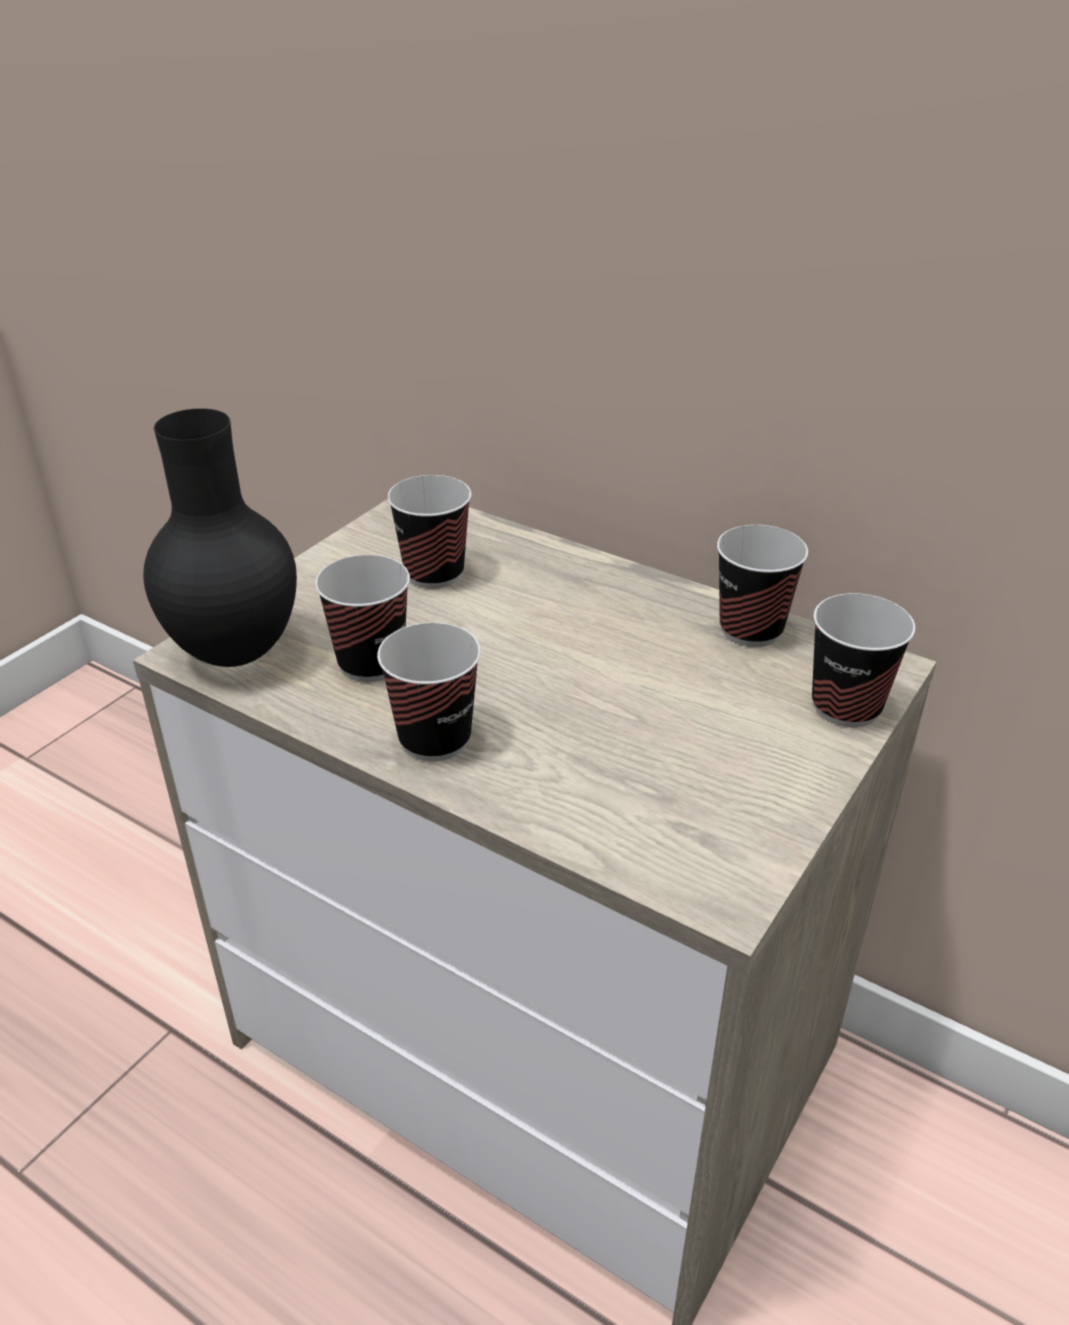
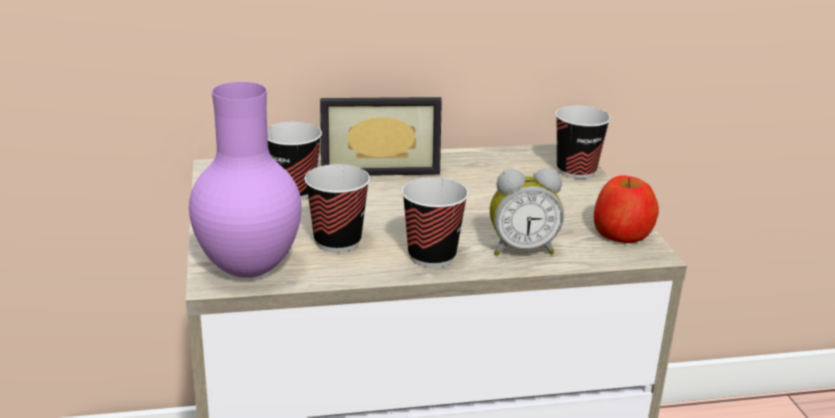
camera: 45 degrees left, 10 degrees down
(238, 654) = (251, 269): black vase -> purple vase
(556, 790) = (521, 249): none -> alarm clock
(583, 580) = (379, 167): none -> picture frame
(739, 844) = (622, 233): none -> apple
(751, 629) = (491, 158): cup -> none

